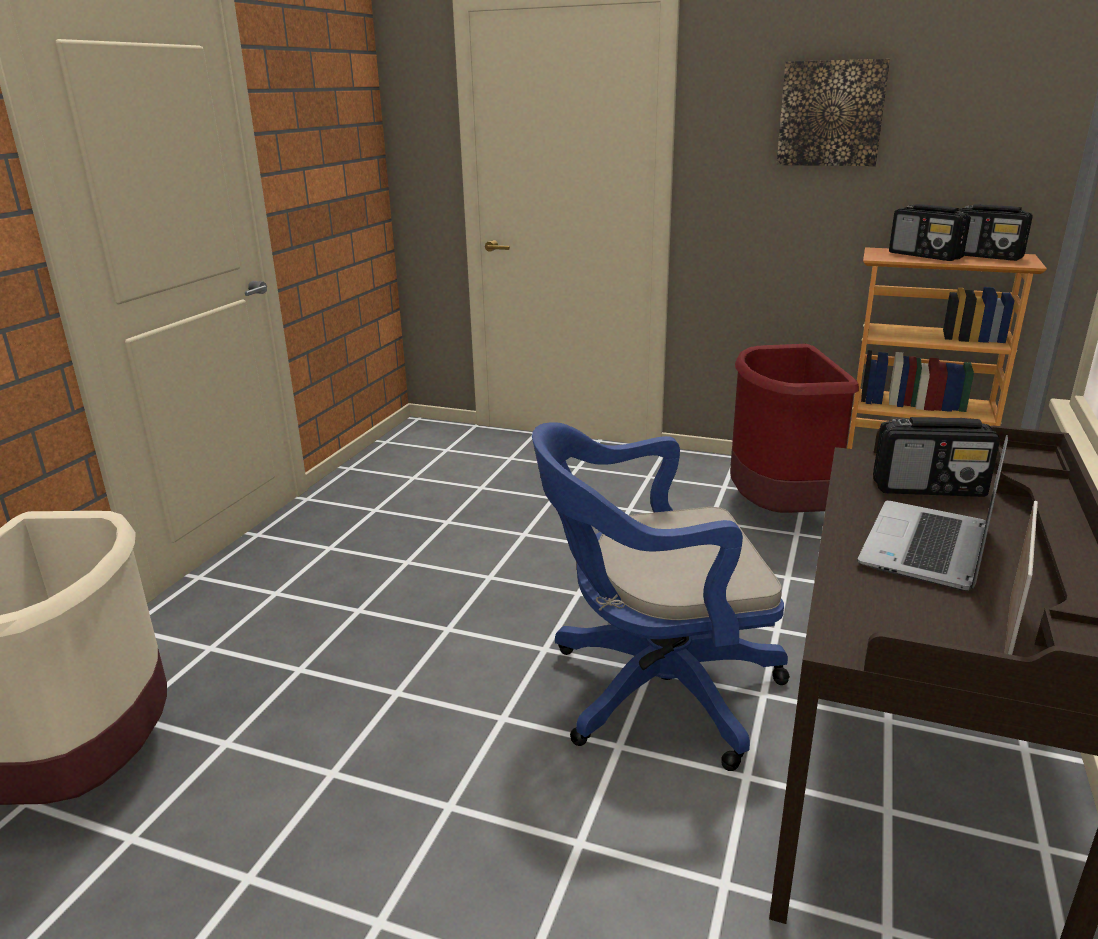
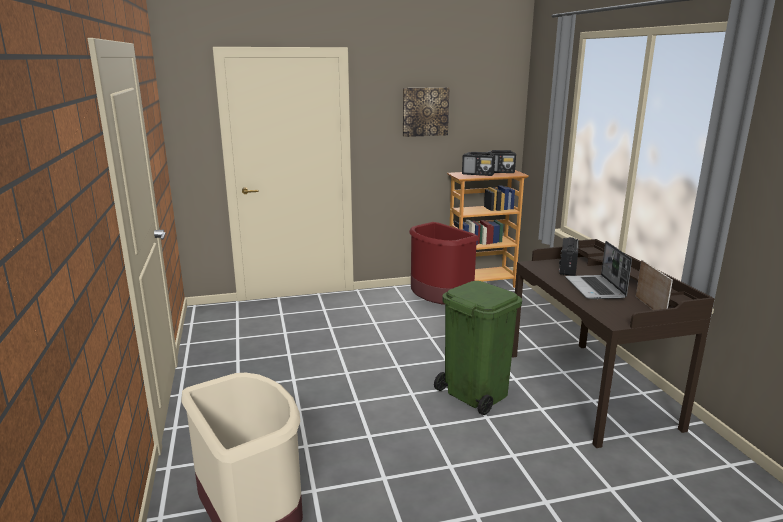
camera: 35 degrees left, 5 degrees down
(652, 691) = (474, 393): blue office chair -> green trash can
(929, 488) = (567, 269): radio -> radio turned 135 degrees clockwise

